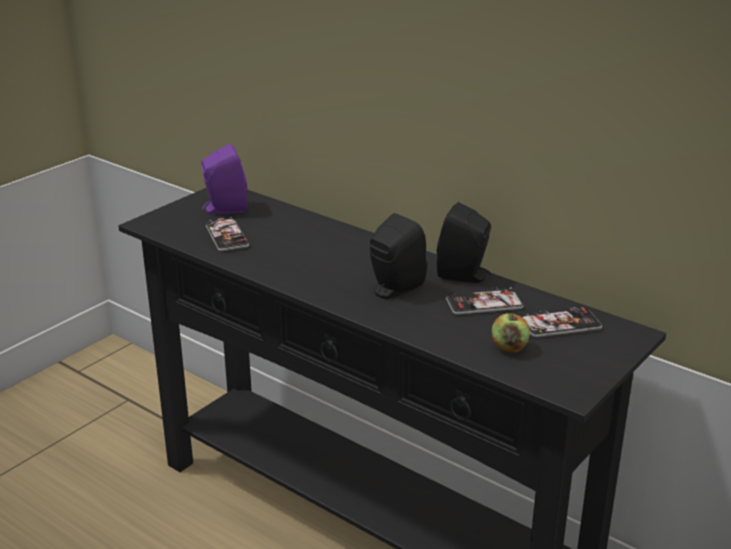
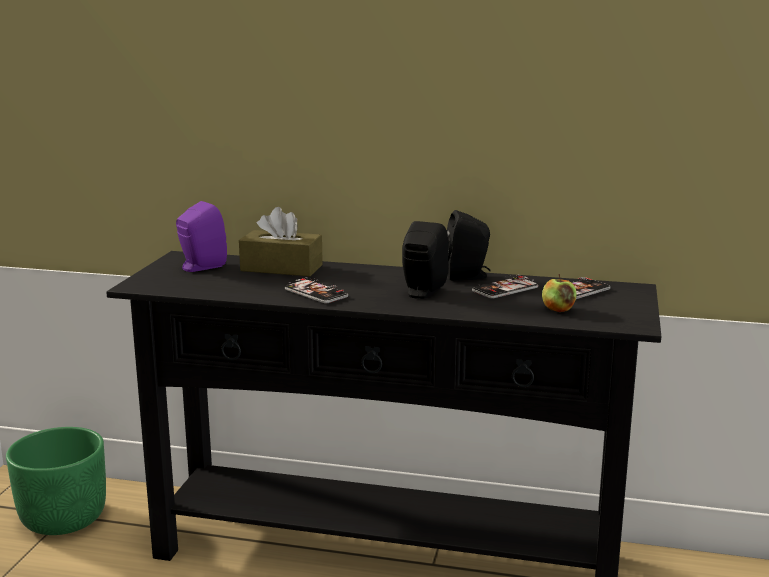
camera: 25 degrees left, 10 degrees down
(125, 403) = (64, 518): none -> green planter
(227, 236) = (228, 283): phone -> phone (316, 293)
(294, 225) = (281, 268): none -> brown tissue box

